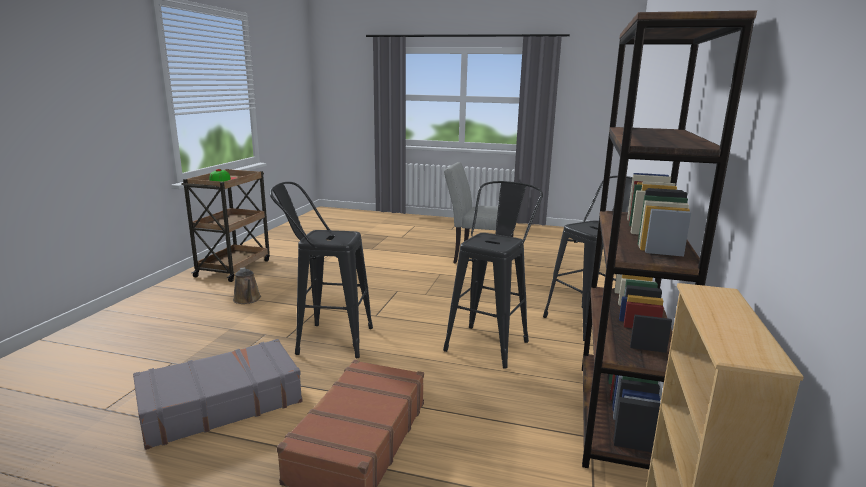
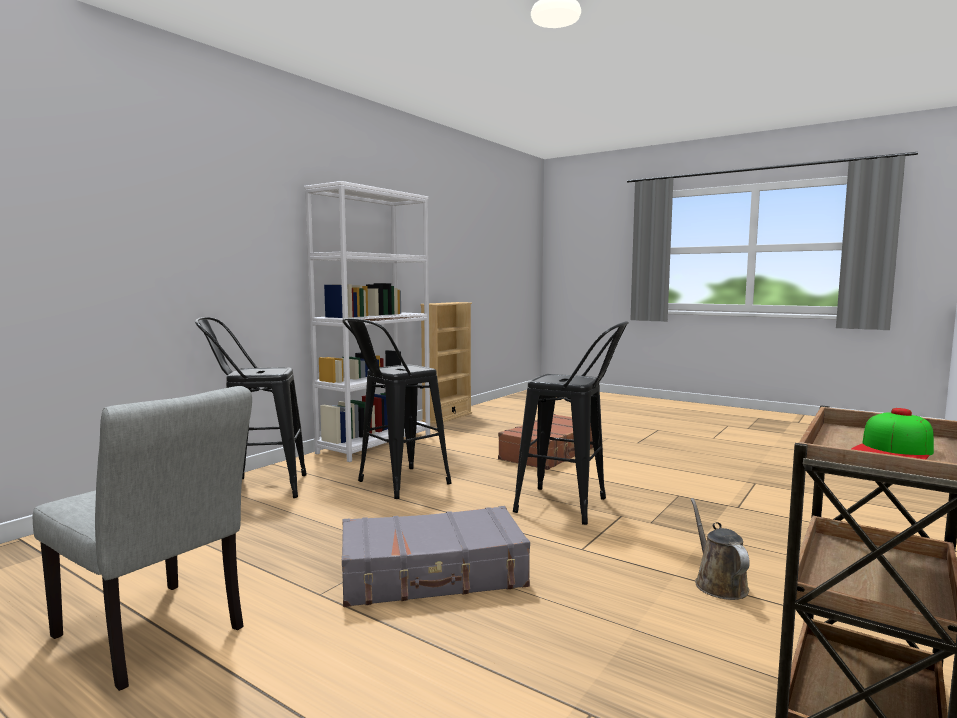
camera: 160 degrees left, 10 degrees down
(220, 404) = (658, 476): grey suitcase -> grey suitcase (433, 575)
(617, 417) = (376, 444): brown bookcase -> white bookcase

